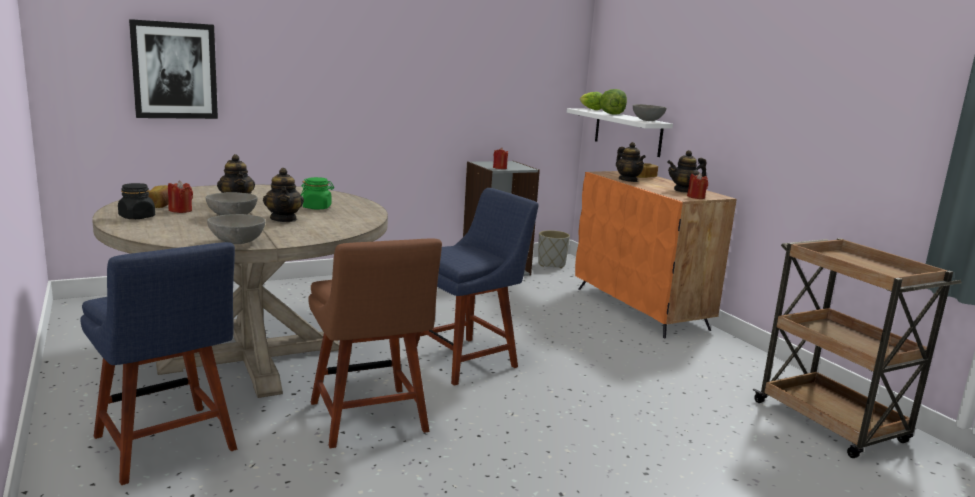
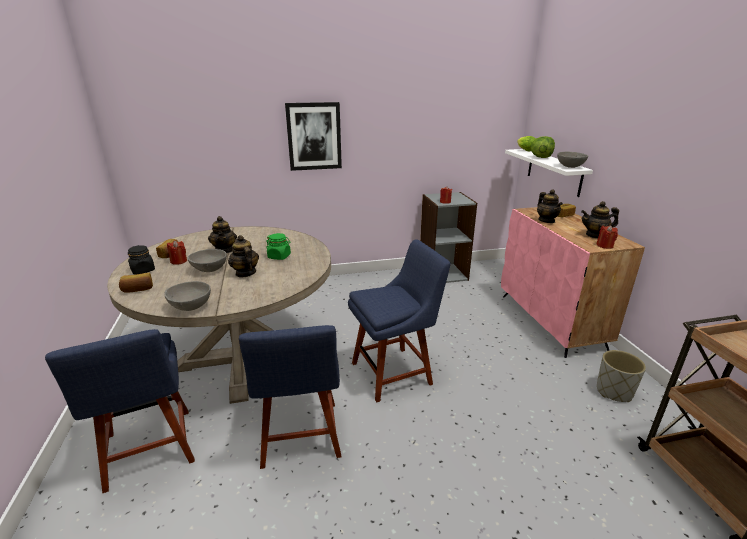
camera: 15 degrees right, 10 degrees up
(149, 231) = (138, 289): none -> bread
(174, 70) = (201, 139): picture -> picture (314, 136)
(284, 219) = (245, 273): teapot -> teapot turned 150 degrees clockwise
(370, 420) = (300, 437): brown chair -> blue chair
(551, 264) = (487, 269): grey planter -> grey planter (614, 391)
(641, 308) = (551, 321): orange cabinet -> pink cabinet

